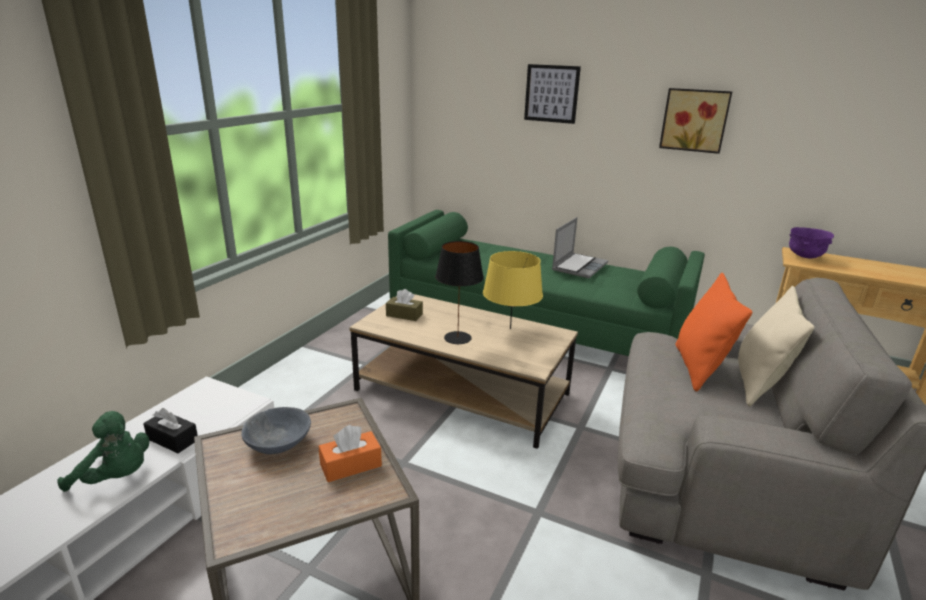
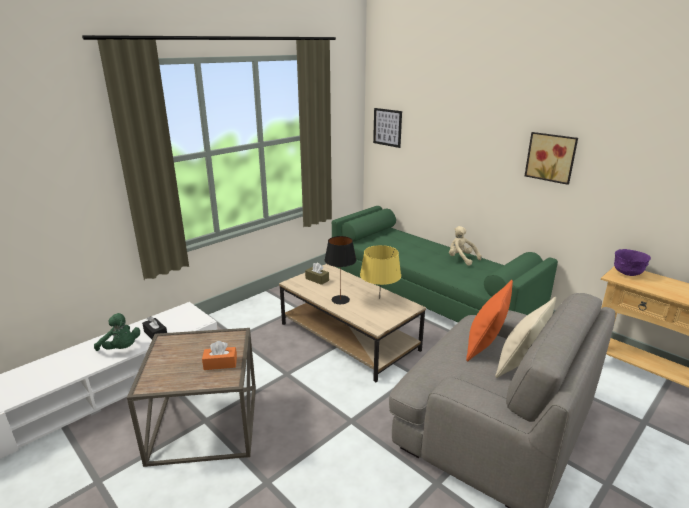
camera: 20 degrees right, 0 degrees up
(278, 444) = (192, 345): grey bowl -> none
(551, 93) = (452, 130): picture -> picture (387, 127)
(579, 266) = (461, 259): laptop -> beige plush toy

